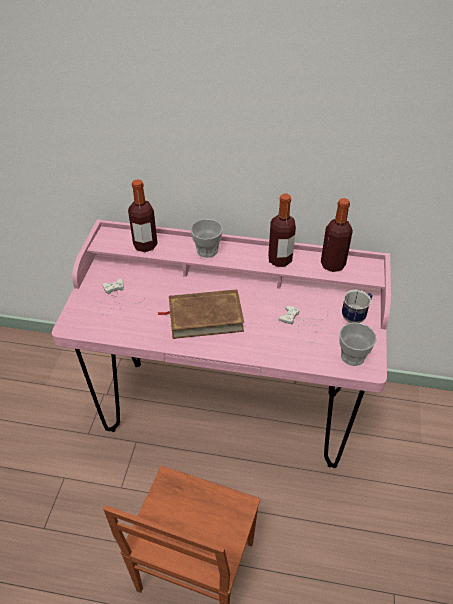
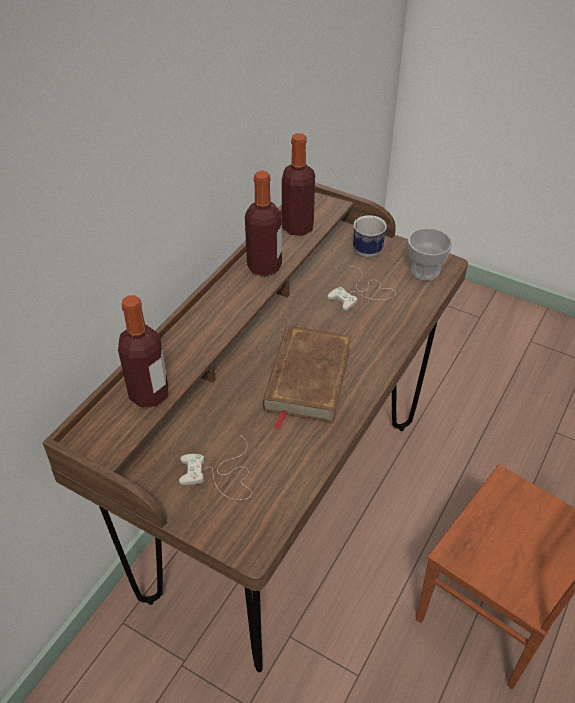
camera: 70 degrees left, 0 degrees up
(207, 250) = (204, 329): cup -> none
(226, 411) = (285, 507): pink desk -> brown desk

